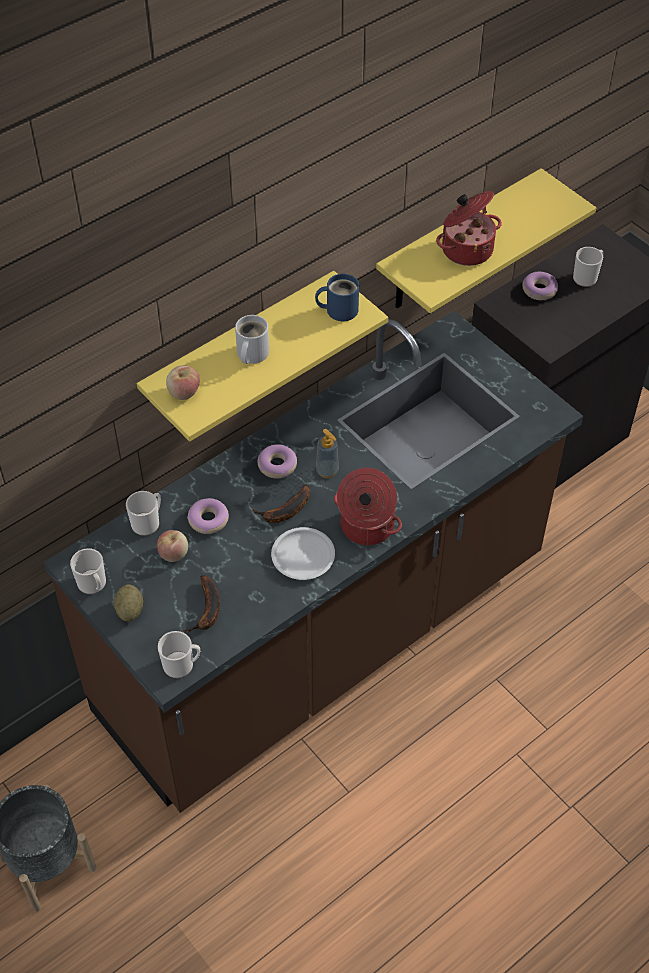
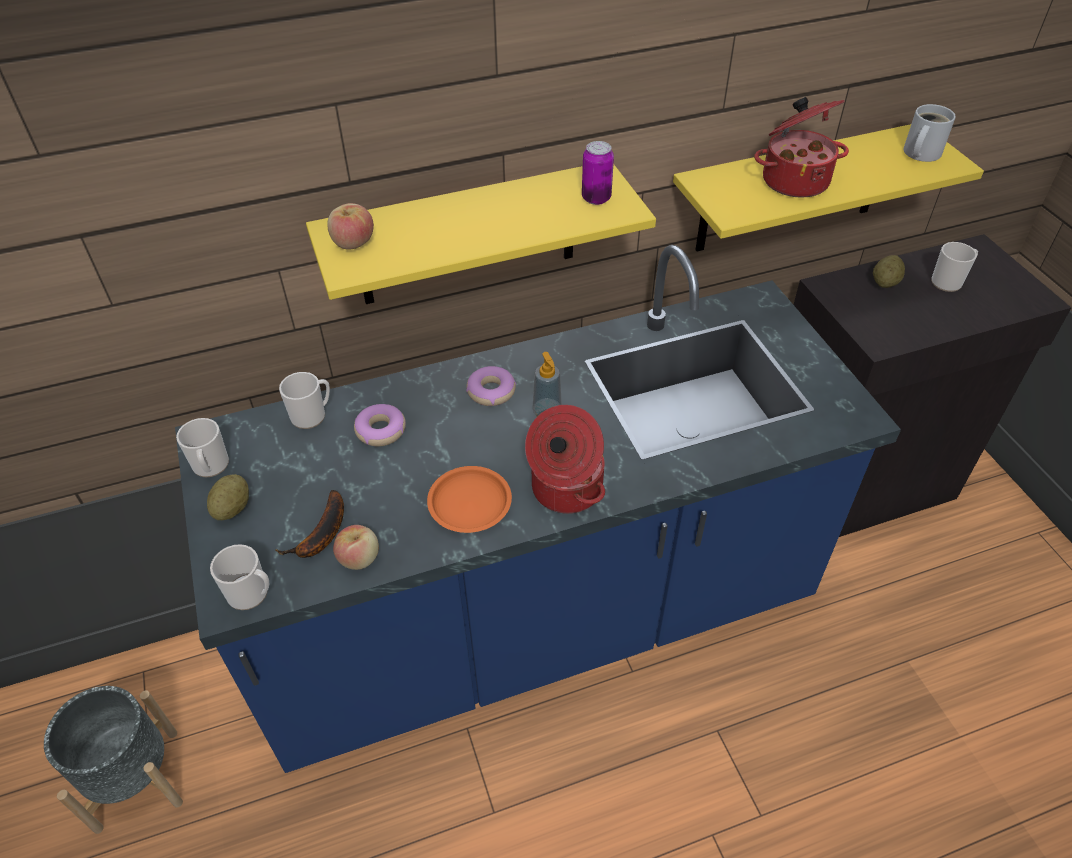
camera: 20 degrees right, 5 degrees down
(173, 553) = (320, 457): apple -> apple (359, 558)
(250, 354) = (460, 221): white mug -> white mug (919, 153)
(284, 511) = (474, 445): banana -> none
(303, 556) = (470, 502): white plate -> orange plate
(324, 639) = (538, 622): brown counter -> blue counter
(339, 309) = (596, 198): blue mug -> can
(539, 290) = (885, 283): donut -> potato

